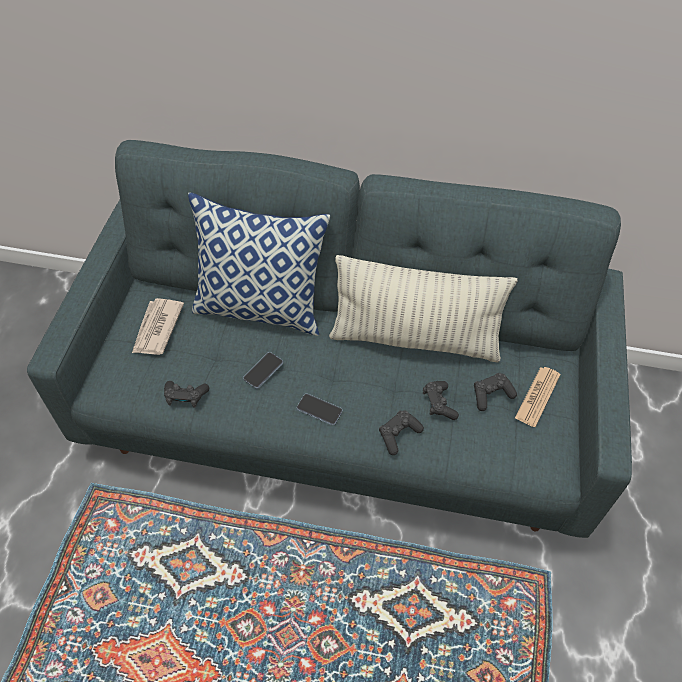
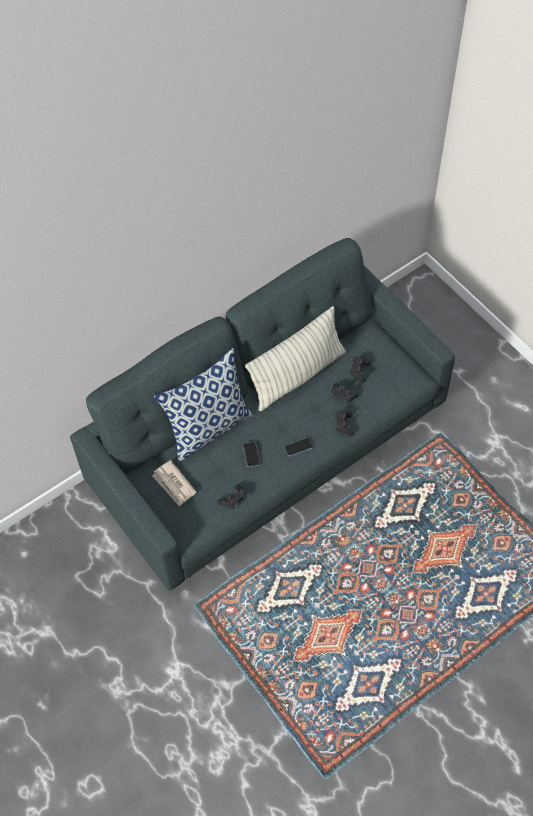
camera: 45 degrees left, 5 degrees up
(537, 396) = (378, 353): newspaper -> none

